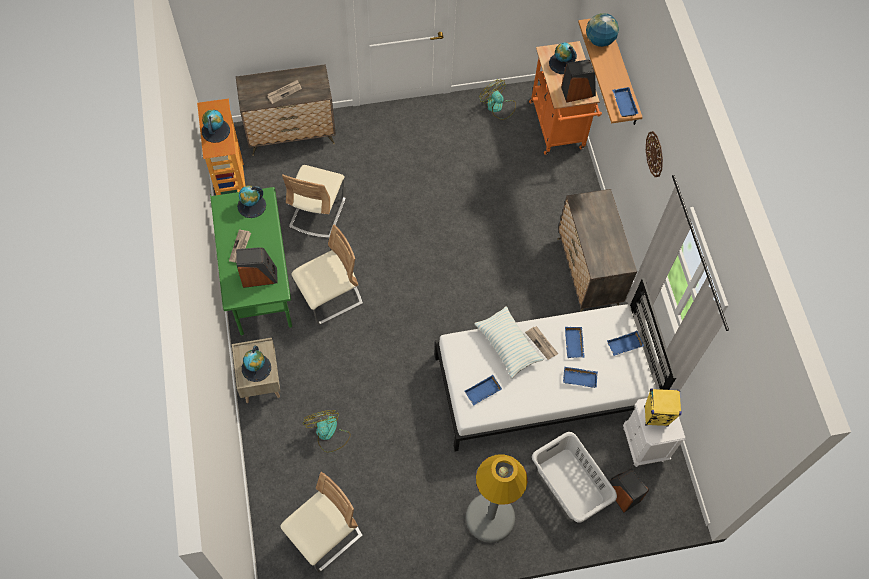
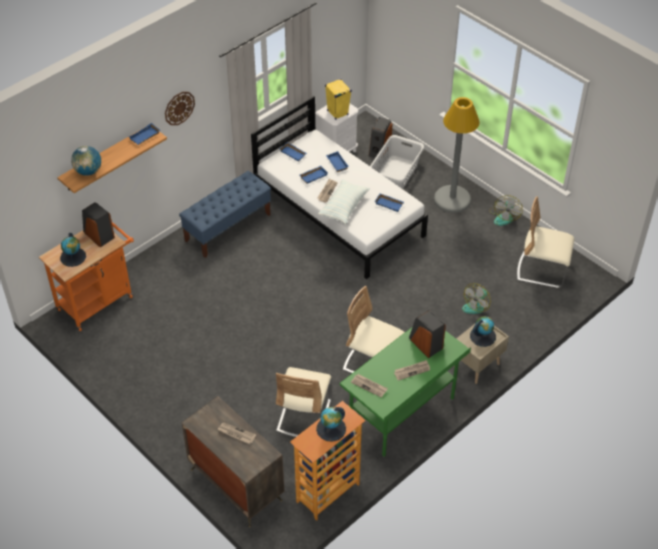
camera: 120 degrees left, 15 degrees down
(251, 206) = (369, 386): globe -> newspaper
(317, 212) = (303, 415): beige chair -> beige chair turned 120 degrees clockwise
(498, 107) = (100, 349): fan -> fan (504, 216)
(588, 273) = (228, 227): dresser -> blue bench

